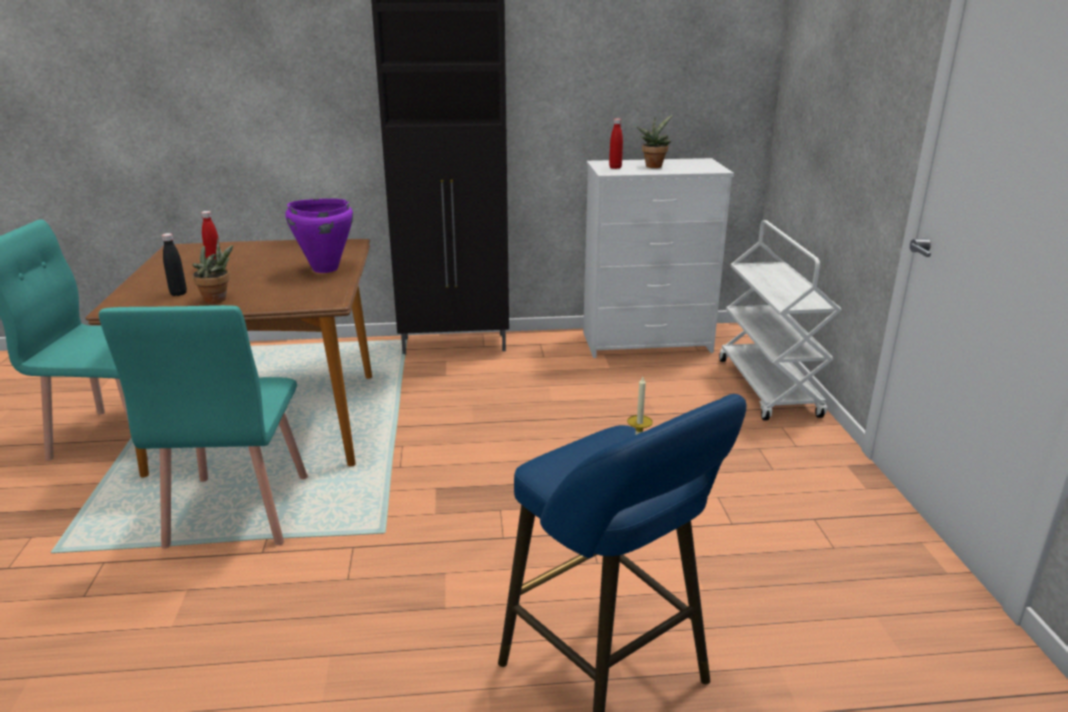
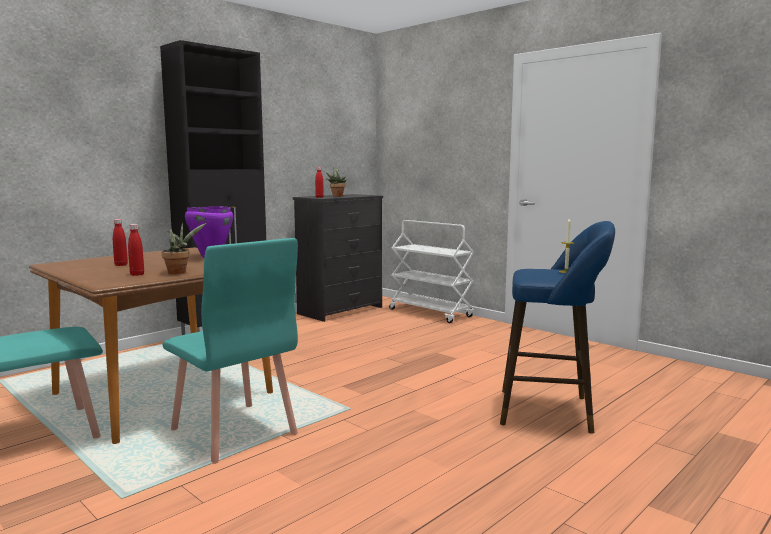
camera: 40 degrees left, 15 degrees down
(178, 293) = (137, 274): black bottle -> red bottle
(648, 342) = (341, 310): white dresser -> black dresser

